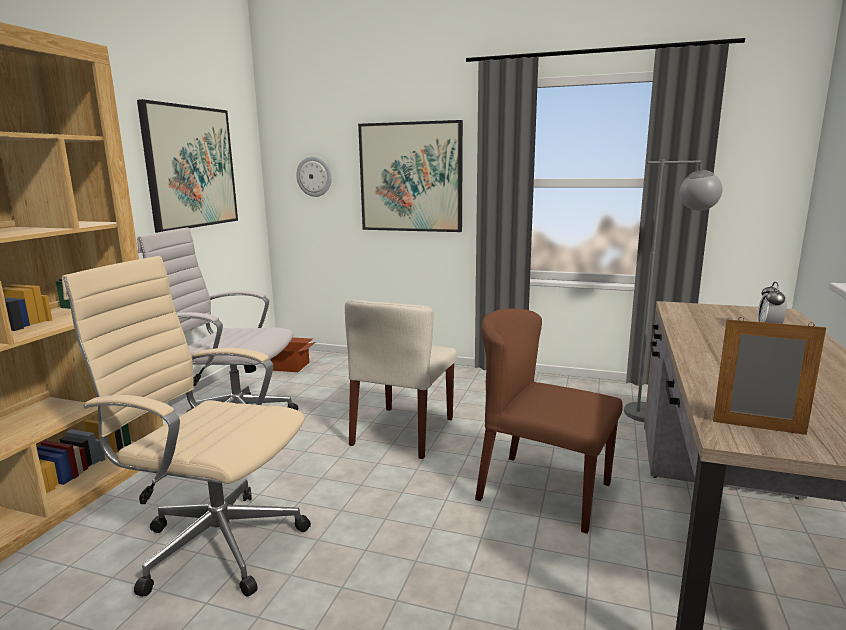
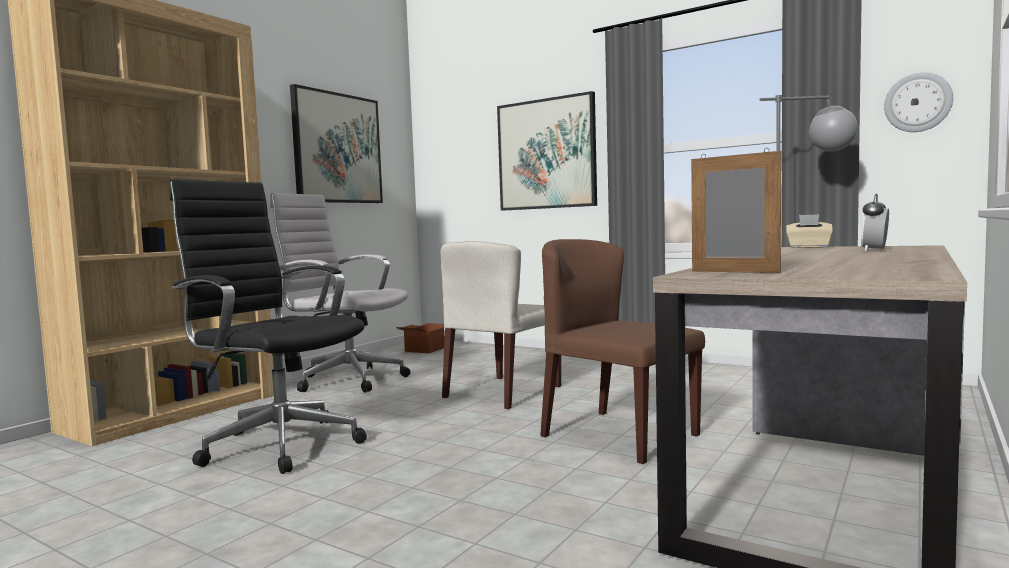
camera: 15 degrees right, 10 degrees down
(214, 543) = (278, 444): beige office chair -> black office chair
(314, 176) = (458, 162): wall clock -> wall clock (917, 102)
(690, 307) = (808, 247): none -> beige tissue box

